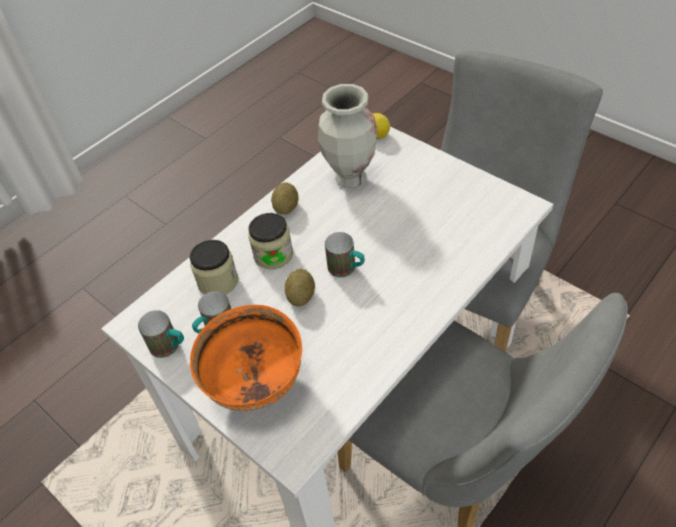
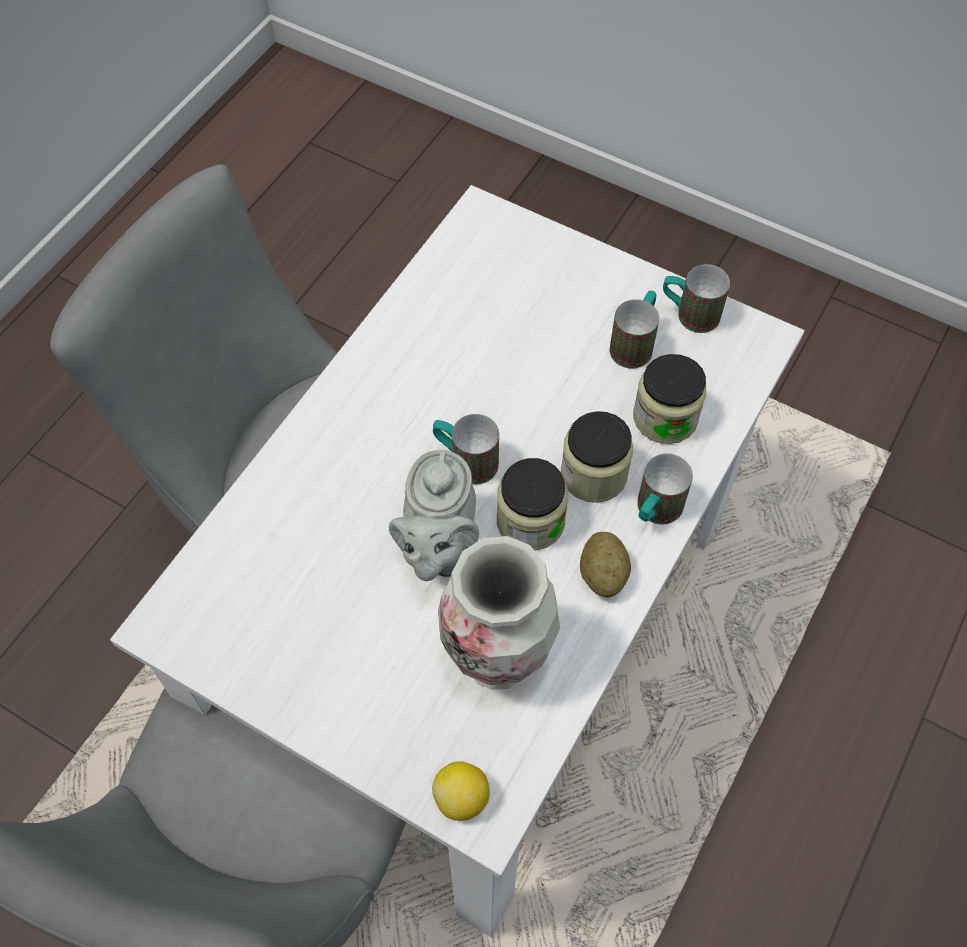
camera: 165 degrees right, 10 degrees up
(247, 233) = (654, 512): none -> mug
(257, 384) = (550, 283): orange bowl -> none
(301, 296) = (527, 408): potato -> none
(317, 235) = (530, 521): none -> jar
(371, 227) = (438, 547): none -> grey teapot

